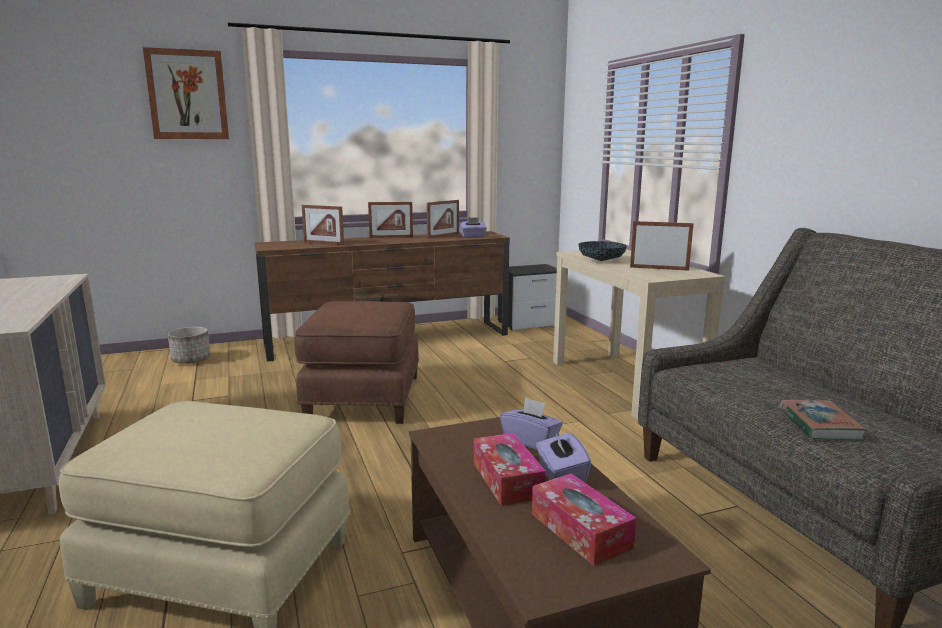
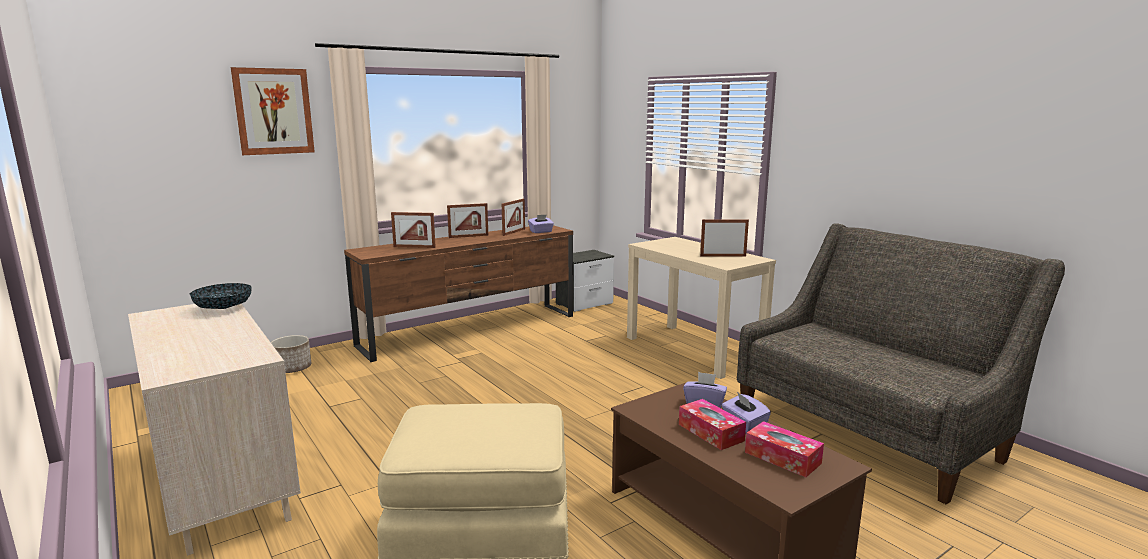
camera: 15 degrees left, 0 degrees up
(362, 397) = (487, 386): brown ottoman -> none
(601, 261) = (673, 251): bowl -> bowl (224, 309)
(819, 425) = (884, 369): book -> none

